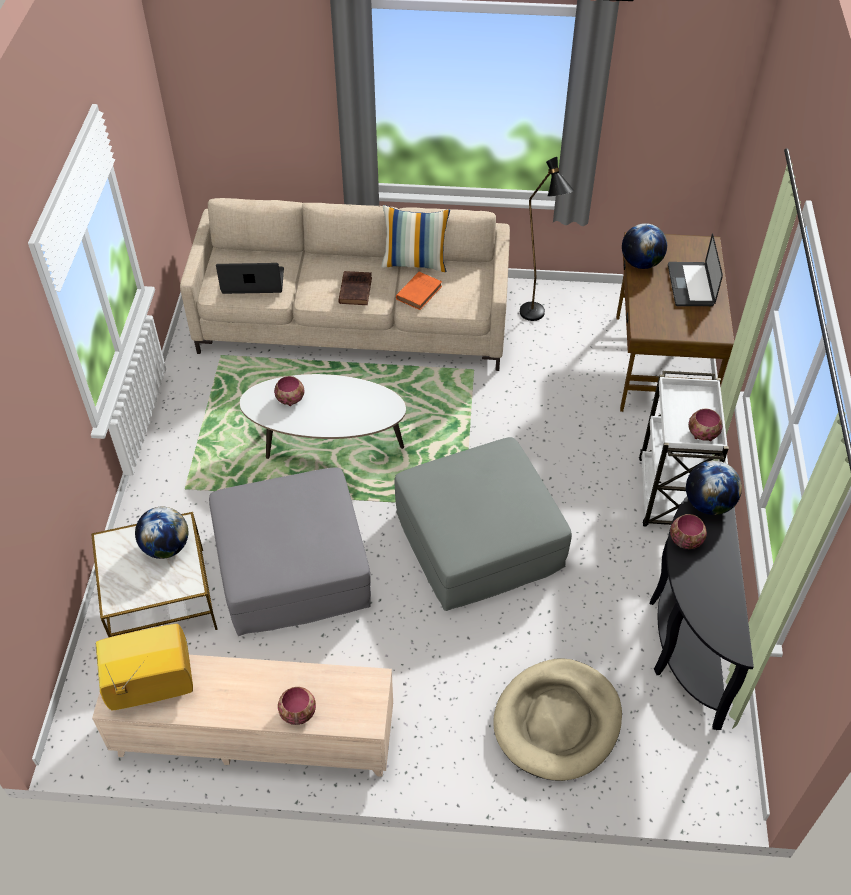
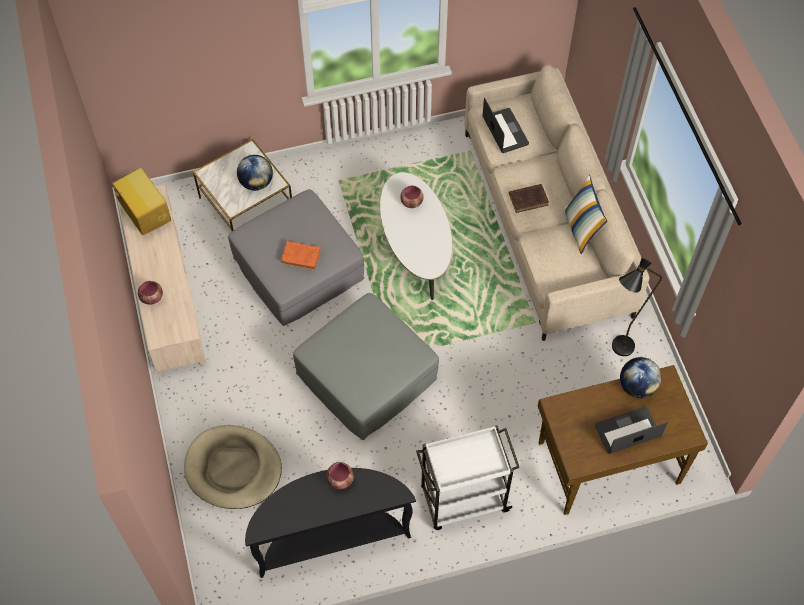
camera: 70 degrees right, 10 degrees up
(419, 292) = (548, 243): orange book -> orange book (302, 257)
(702, 434) = (450, 471): bowl -> none
(708, 504) = (381, 489): globe -> none

